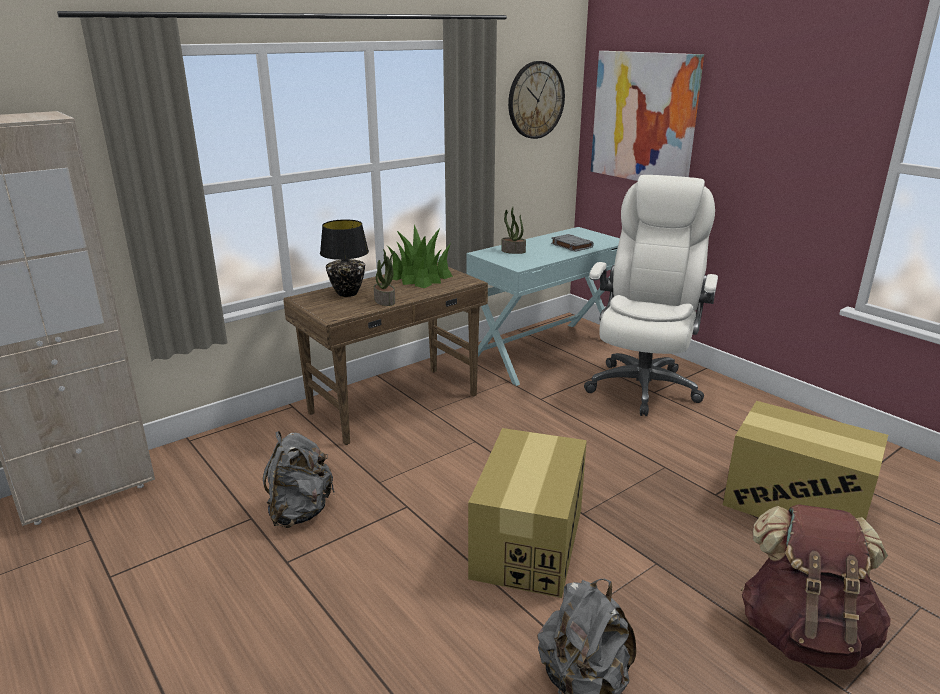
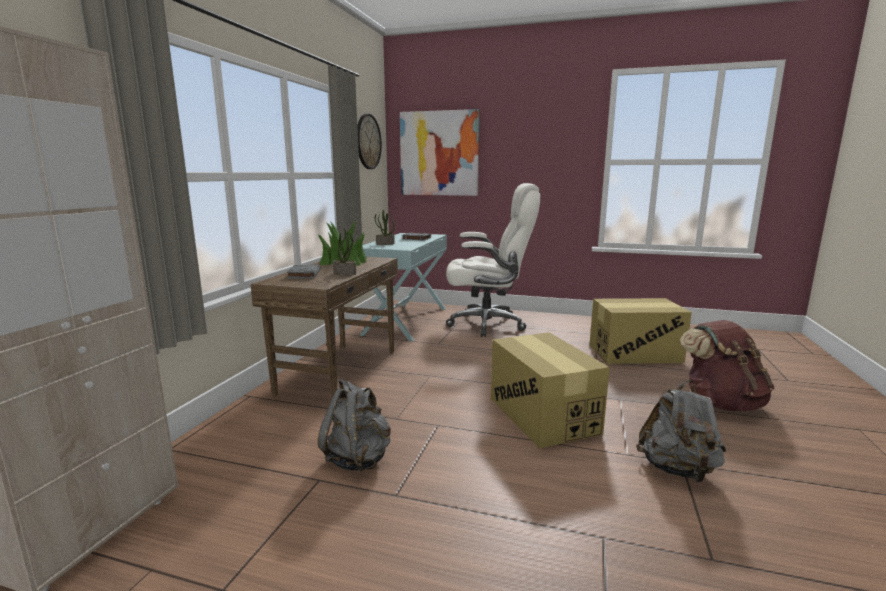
camera: 35 degrees left, 10 degrees down
(347, 293) = (304, 274): black table lamp -> grey book
(643, 387) = (488, 324): white office chair -> white office chair turned 105 degrees clockwise

